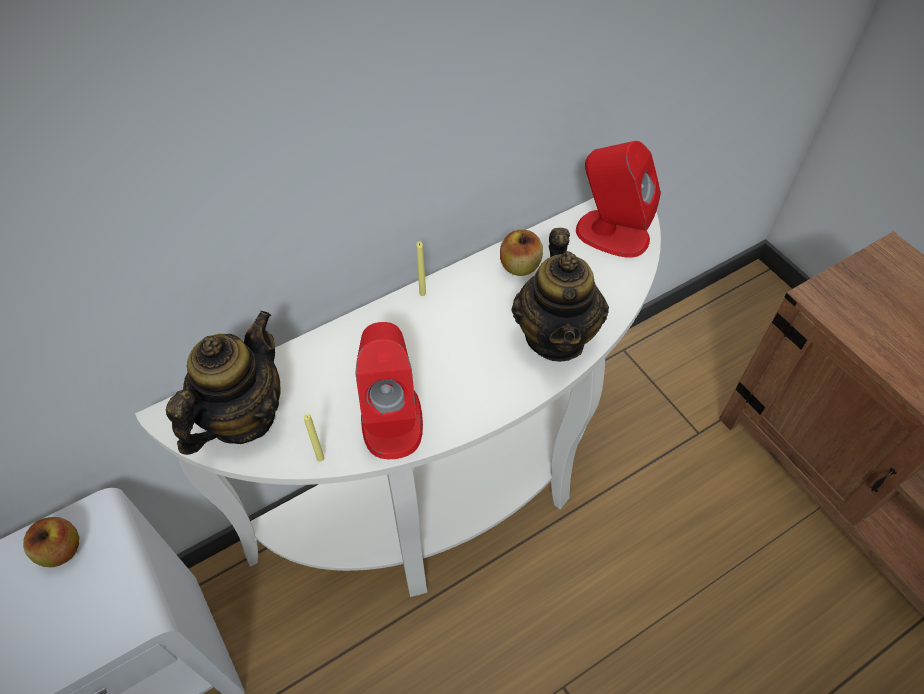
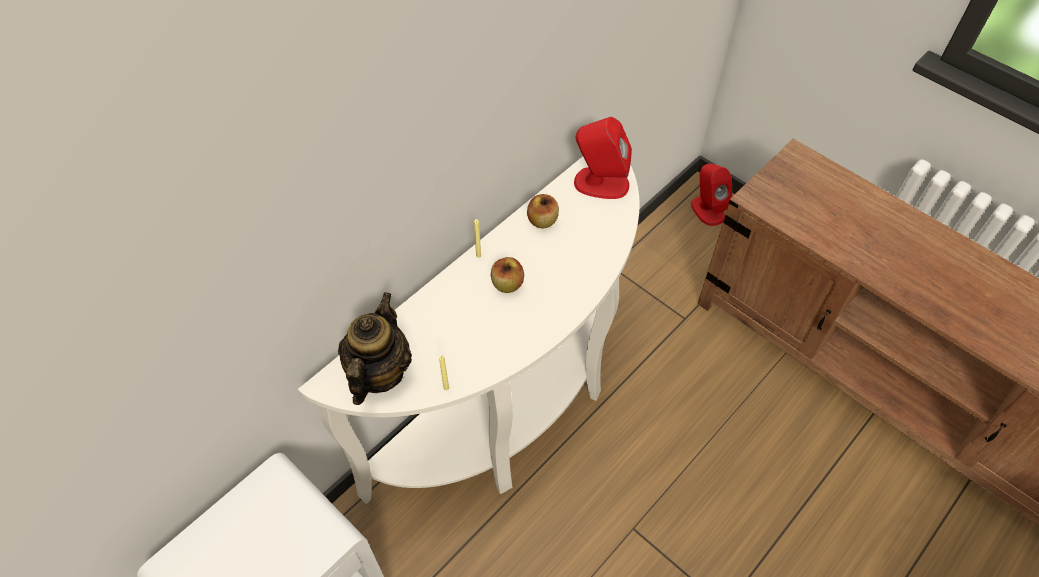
camera: 15 degrees left, 0 degrees up
(61, 550) = (259, 505): apple -> apple (507, 284)
(391, 418) = (486, 349): red speaker -> red speaker (707, 210)
(556, 336) = (583, 266): teapot -> none

